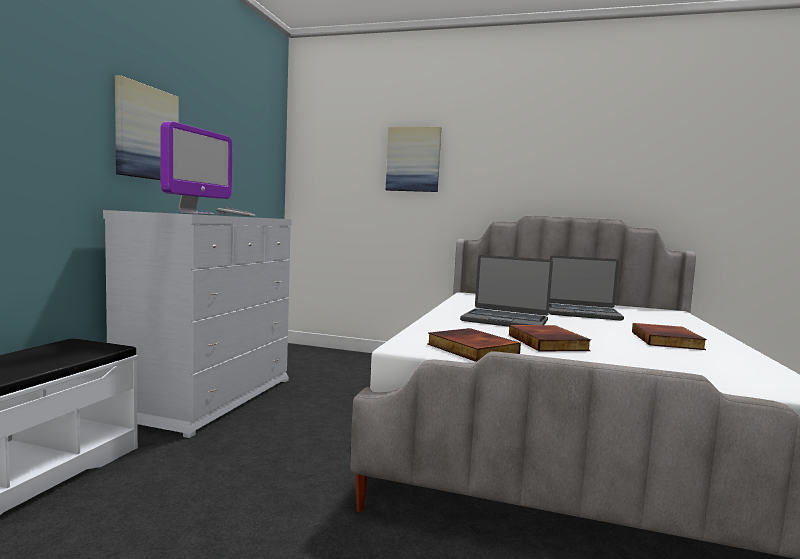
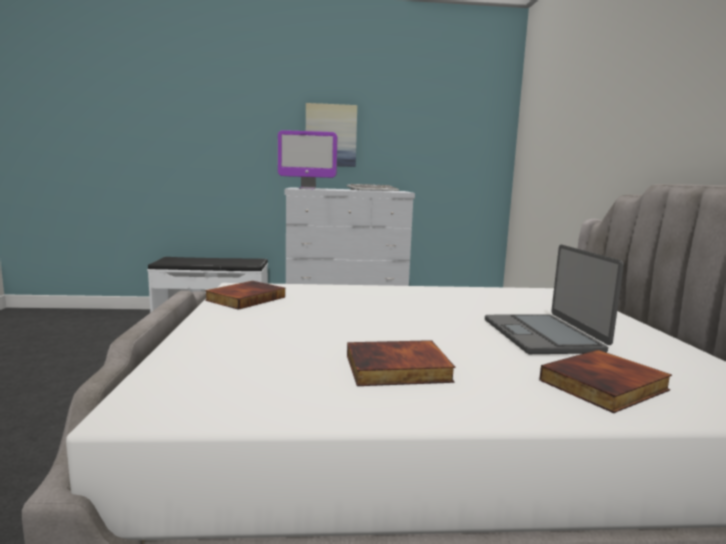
camera: 70 degrees right, 5 degrees up
(413, 159) = (584, 117): picture -> none
(505, 320) = (398, 305): laptop -> none
(549, 342) = (301, 317): book -> book (605, 386)

